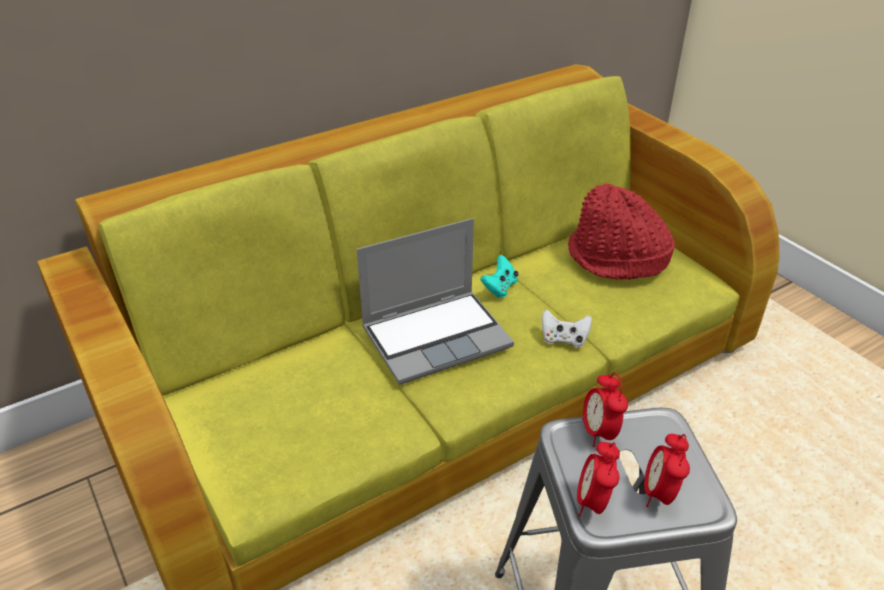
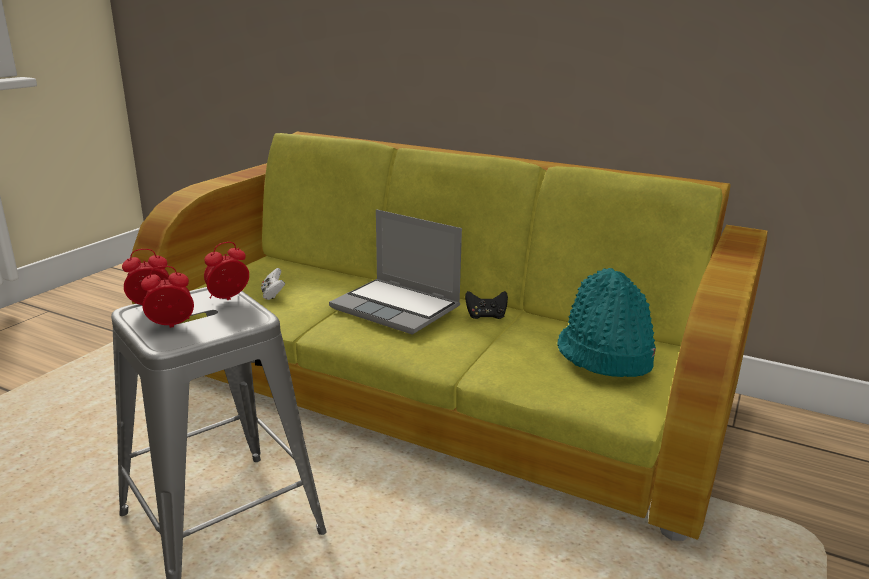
camera: 60 degrees right, 15 degrees down
(500, 288) = (486, 316): turquoise game controller -> black game controller
(564, 339) = (451, 355): white game controller -> white game controller (273, 295)
(617, 259) = (603, 355): red hat -> turquoise hat

